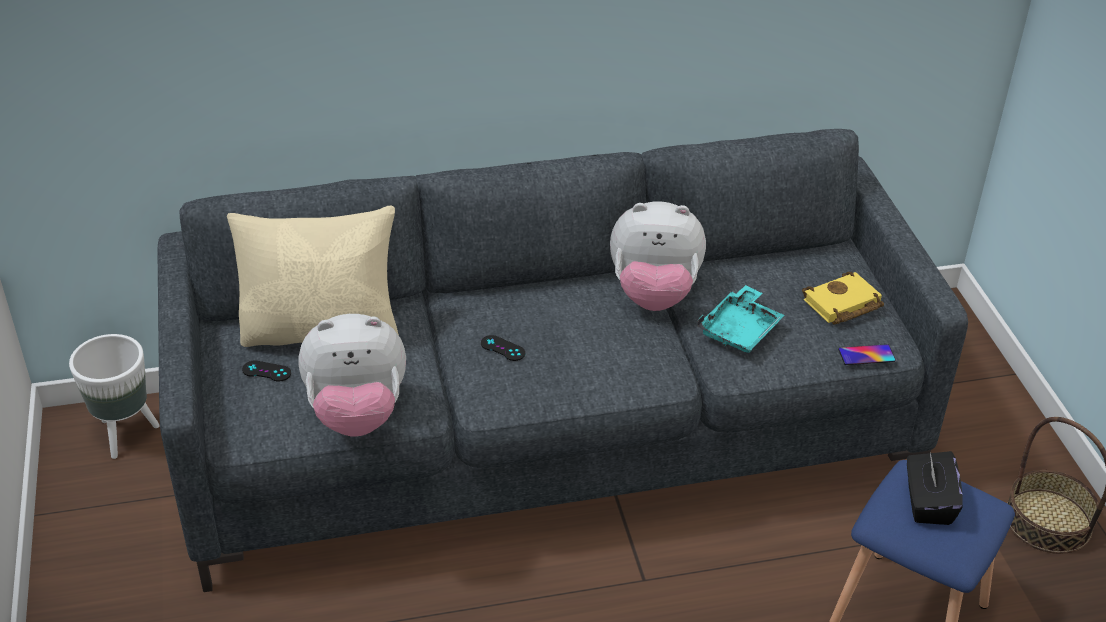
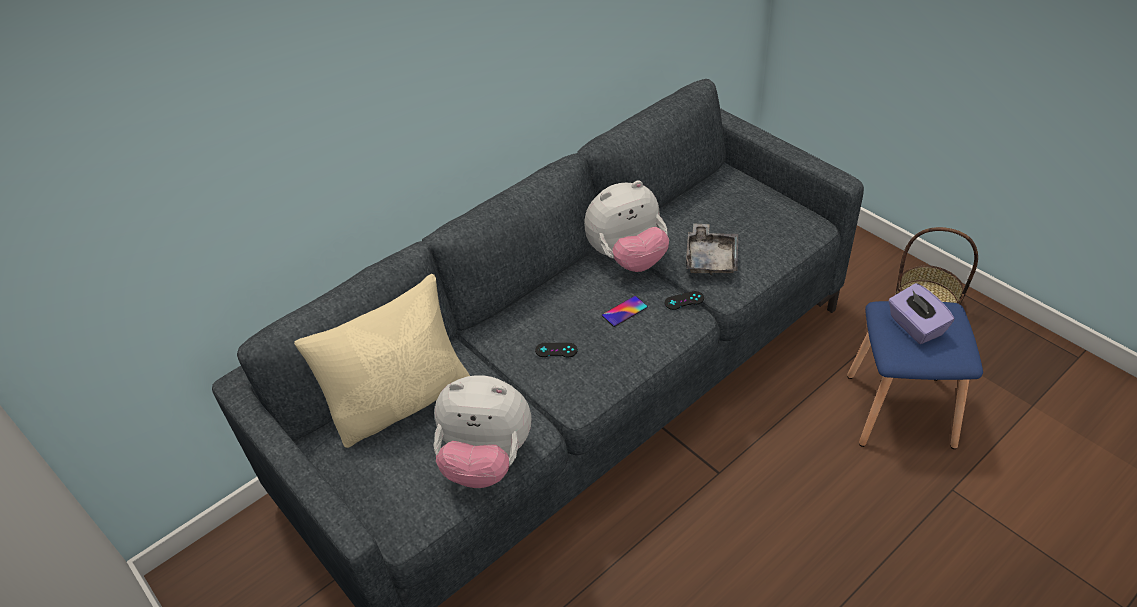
camera: 25 degrees left, 5 degrees up
(125, 434) = (236, 562): white planter -> none
(266, 371) = (383, 459): black game controller -> black game controller (684, 300)
(357, 414) = (486, 459): plush toy -> plush toy turned 45 degrees clockwise
(740, 330) = (711, 258): turquoise tray -> grey tray
(842, 305) = (760, 210): yellow book -> none
(866, 355) = (805, 239): phone -> phone (624, 311)
(927, 503) = (915, 326): black tissue box -> purple tissue box

